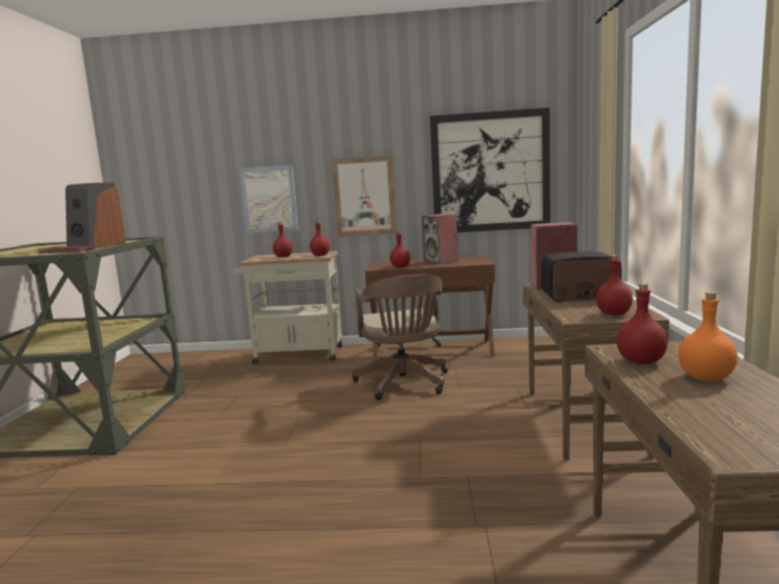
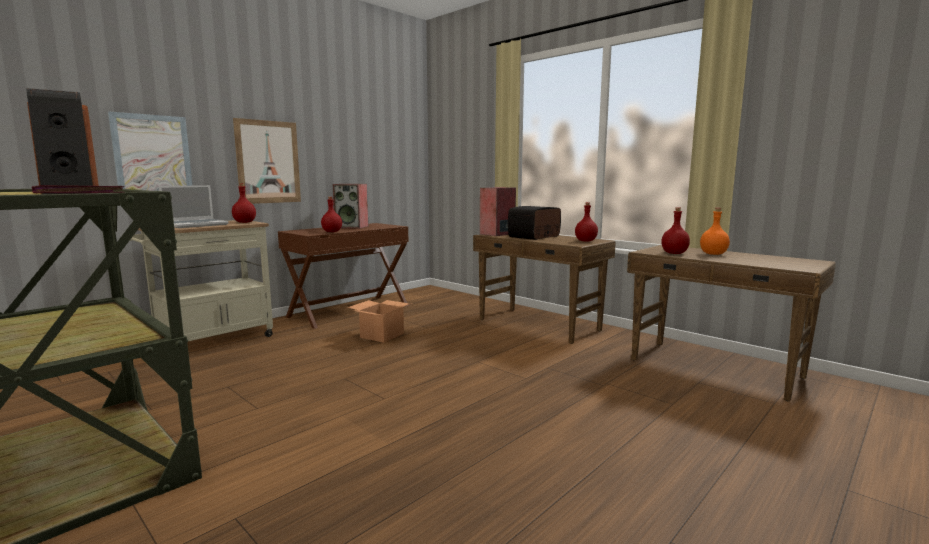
camera: 50 degrees left, 0 degrees up
(283, 256) = (196, 225): red bottle -> laptop
(404, 384) = (382, 335): brown office chair -> cardboard box
(490, 172) = (375, 149): picture -> none

